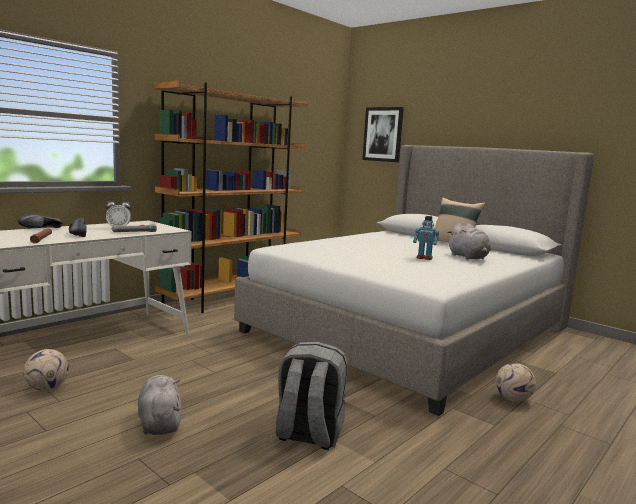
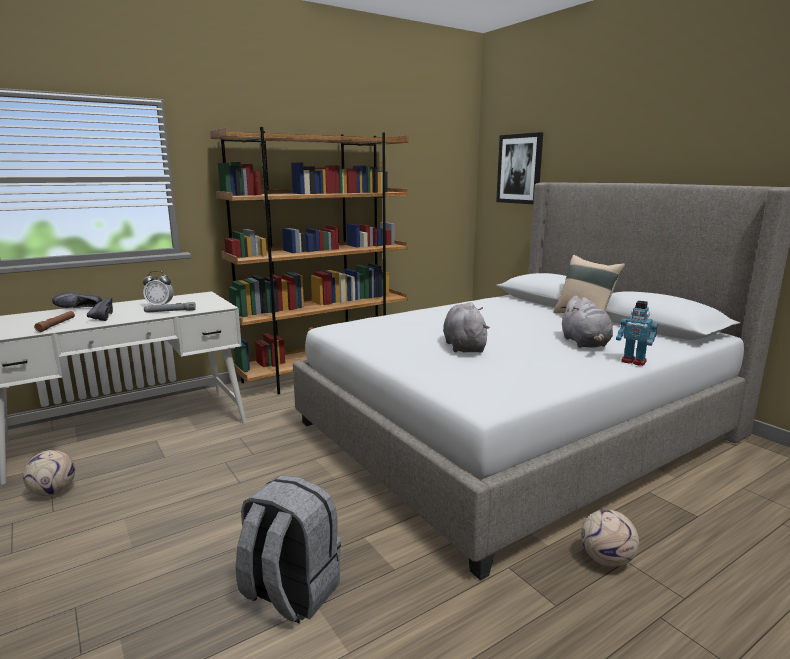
camera: 15 degrees right, 5 degrees up
(159, 422) = (132, 553): grey plush toy -> grey plush toy (464, 346)
(424, 258) = (517, 345): toy robot -> toy robot (633, 361)

